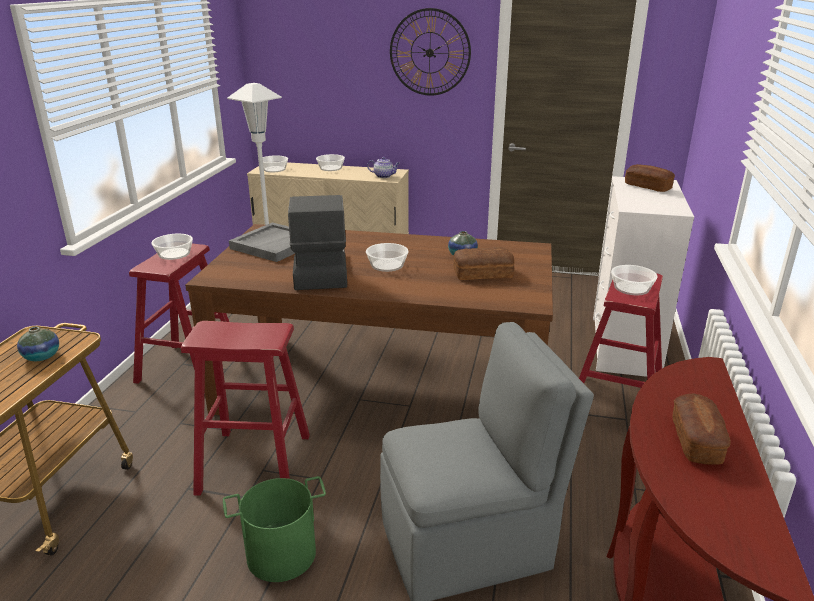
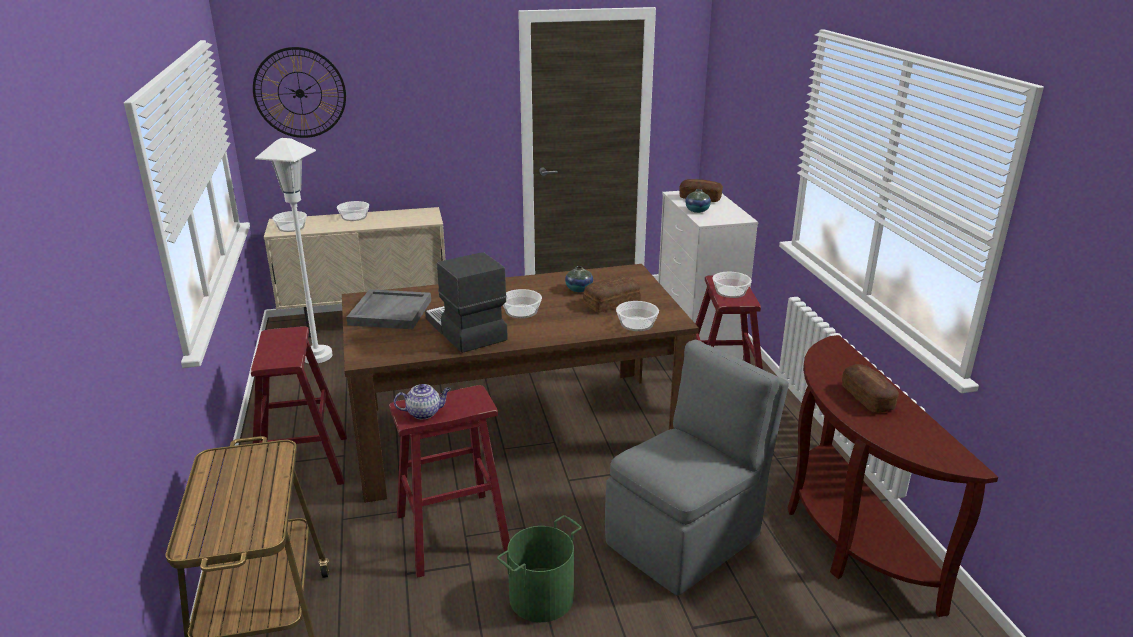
camera: 25 degrees left, 0 degrees up
(41, 356) = (255, 476): vase -> vase (697, 211)
(174, 254) = (280, 342): bowl -> bowl (636, 324)
(384, 176) = (421, 218): teapot -> teapot (424, 413)
(429, 52) = (451, 85): wall clock -> wall clock (300, 93)

